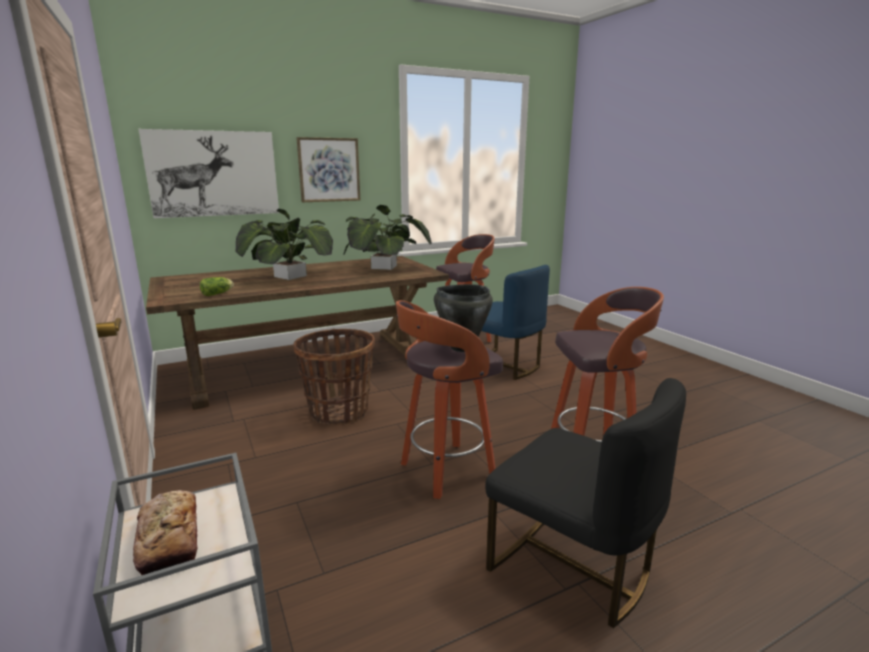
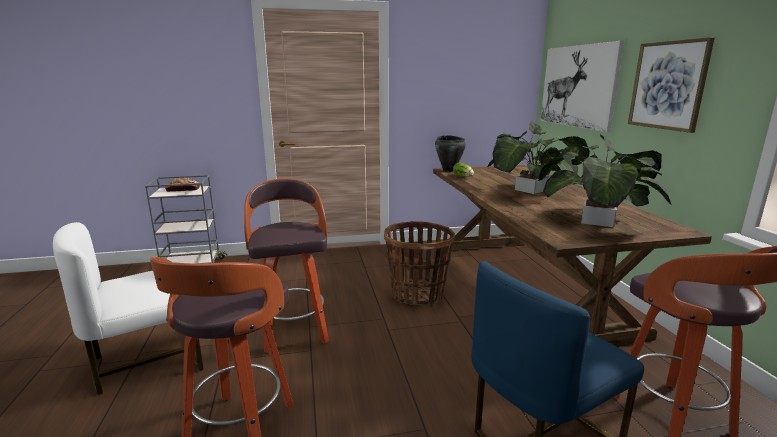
camera: 105 degrees right, 0 degrees up
(461, 348) = (278, 231): black cooking pot -> black cooking pot (449, 170)
(572, 566) = (148, 361): black chair -> white chair

